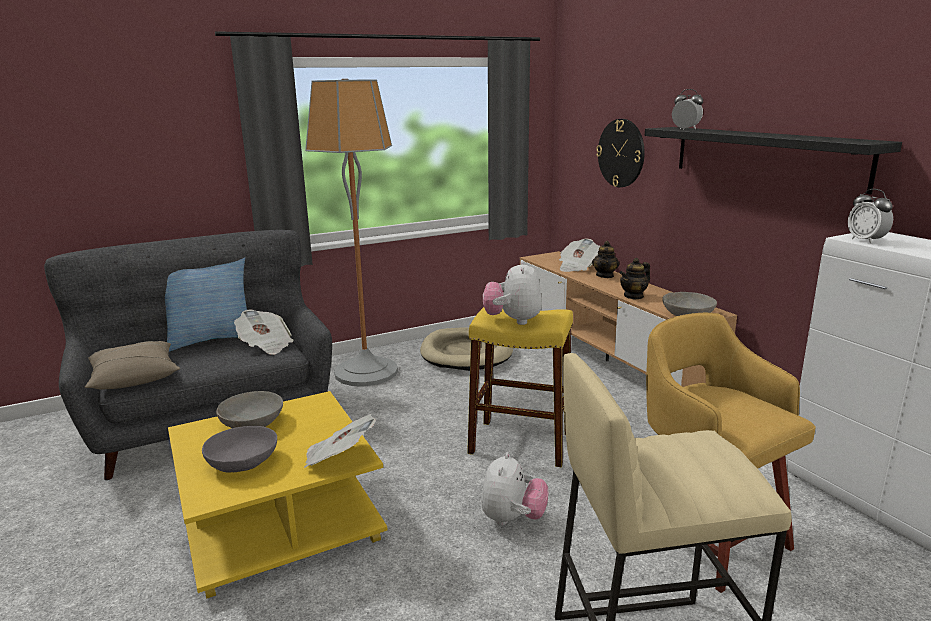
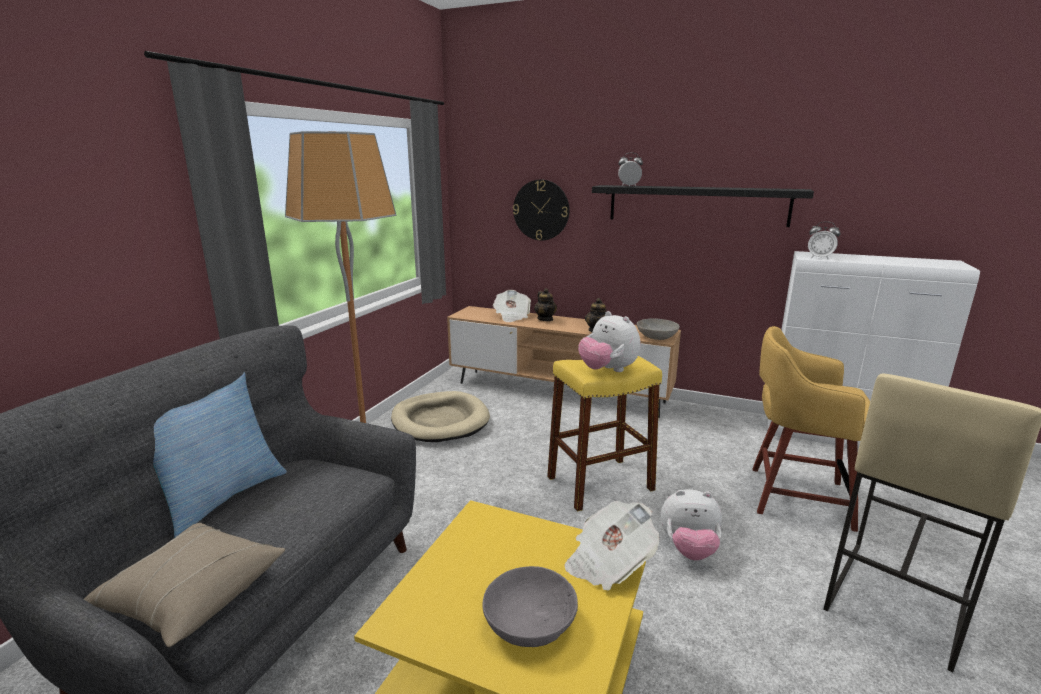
camera: 40 degrees left, 0 degrees up
(252, 423) = (456, 574): grey bowl -> none
(265, 345) = (322, 478): newspaper -> none
(512, 519) = (689, 549): plush toy -> plush toy turned 120 degrees clockwise

